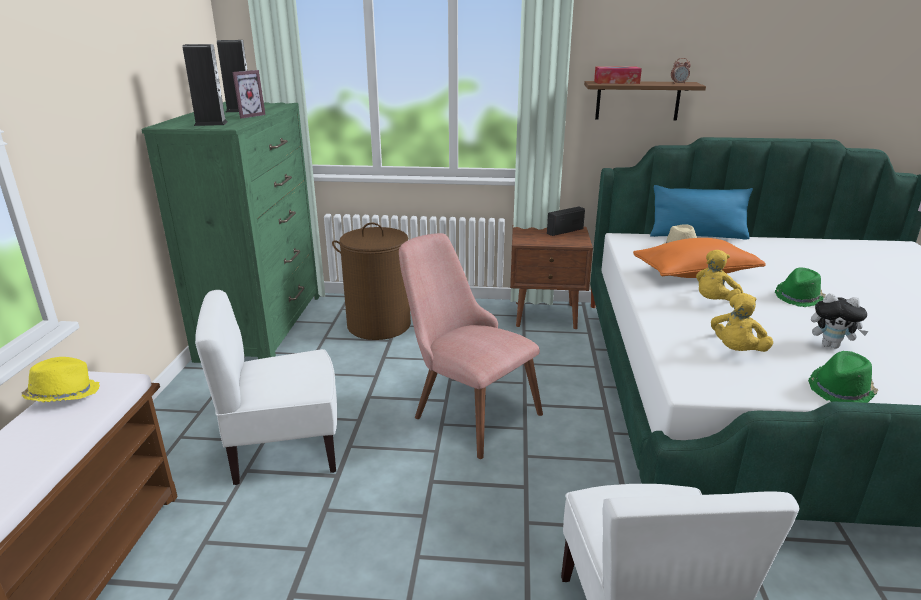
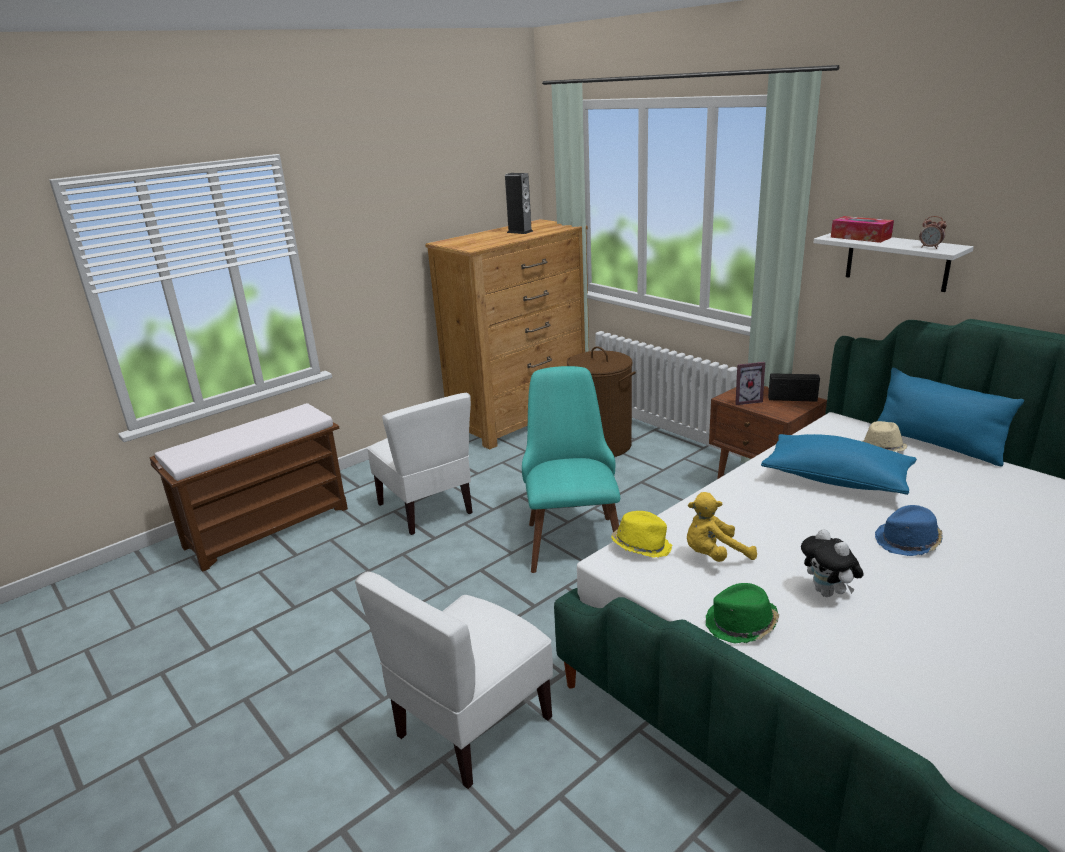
camera: 45 degrees right, 0 degrees up
(63, 395) = (285, 414): yellow hat -> yellow hat (641, 546)
(211, 123) = (470, 244): speaker -> none
(248, 116) = (511, 238): picture frame -> picture frame (746, 400)
(263, 325) = (521, 417): green dresser -> brown dresser
(284, 450) = (427, 508): white chair -> white chair turned 150 degrees counterclockwise
(465, 410) = (571, 535): pink chair -> turquoise chair
(637, 100) = (897, 261): brown shelf -> white shelf
(694, 274) = (836, 479): orange pillow -> blue pillow
(714, 302) = (793, 510): yellow plush toy -> none
(799, 297) = (908, 542): green hat -> blue hat

